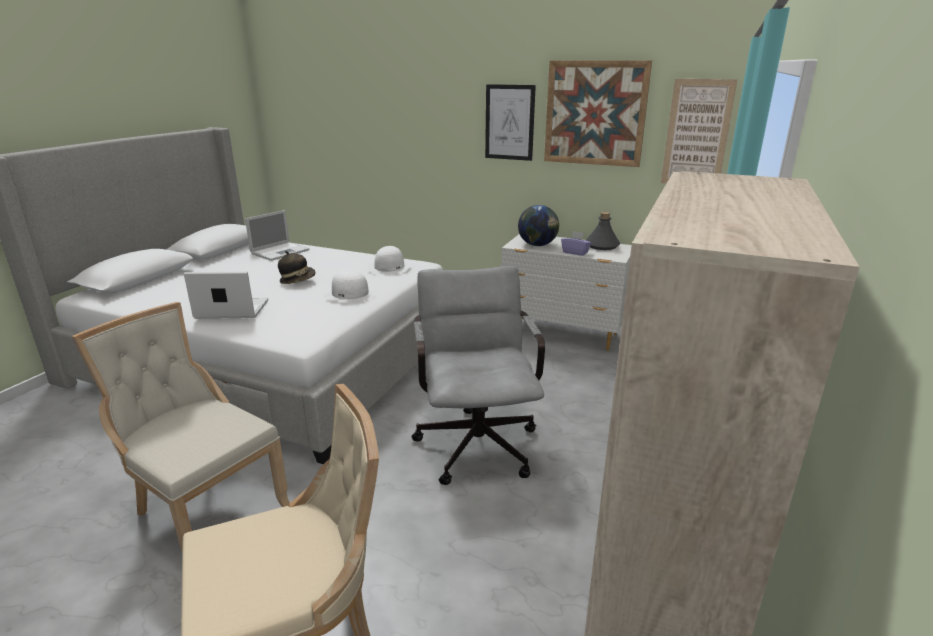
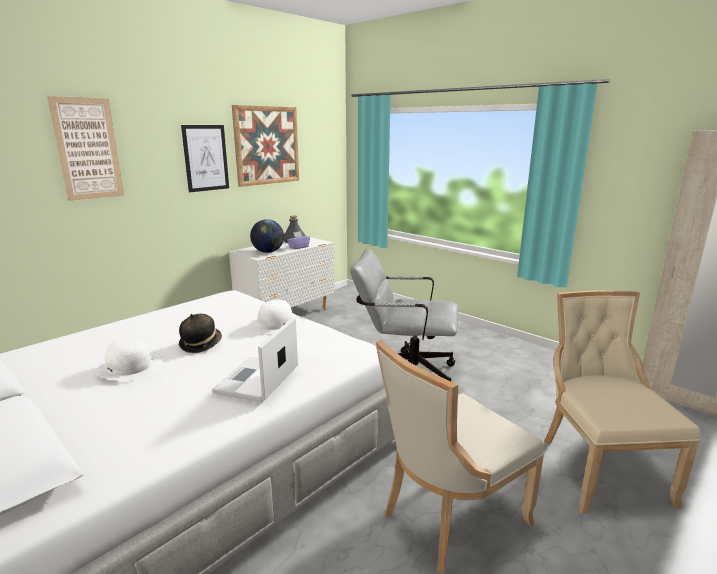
camera: 70 degrees left, 5 degrees down
(281, 251) = (67, 350): laptop -> none
(389, 268) = (223, 304): white hat -> white hat (130, 367)
(697, 133) = (322, 154): picture -> picture (88, 149)

